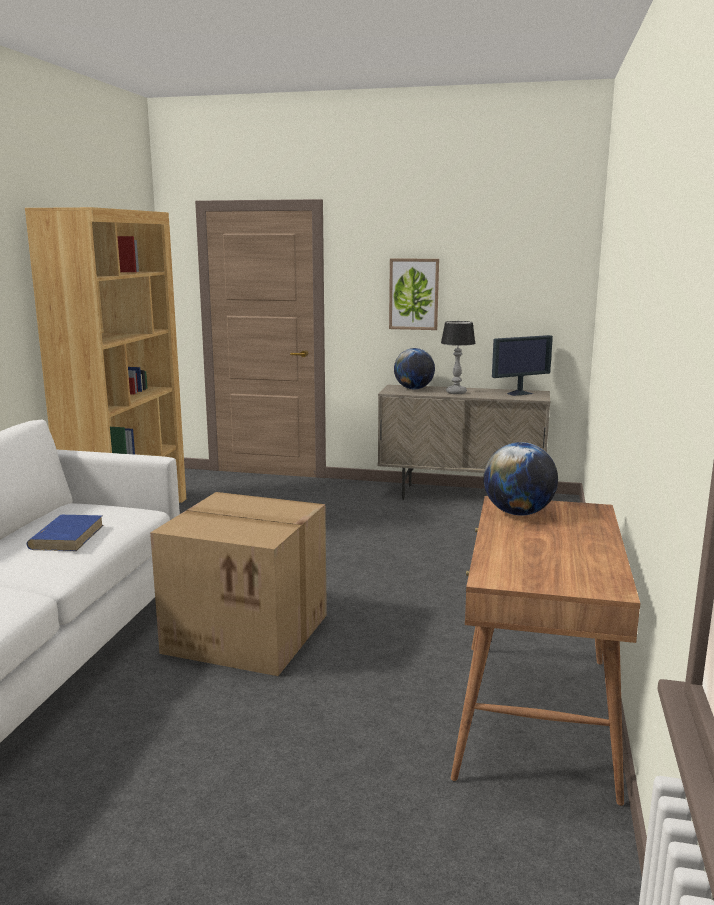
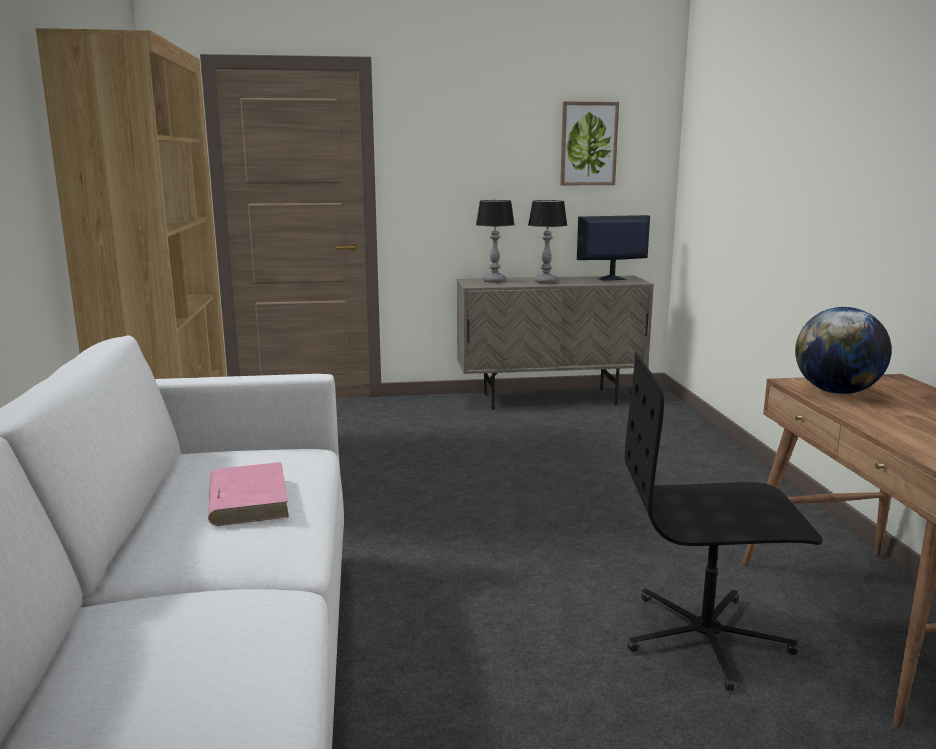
camera: 20 degrees left, 0 degrees up
(67, 536) = (248, 499): blue book -> pink book
(249, 633) = (476, 593): cardboard box -> none
(380, 694) = (706, 637): none -> black office chair
(414, 294) = (484, 171): picture -> picture (588, 144)
(414, 389) = (494, 281): globe -> table lamp
(520, 393) = (611, 279): monitor -> monitor turned 150 degrees counterclockwise

